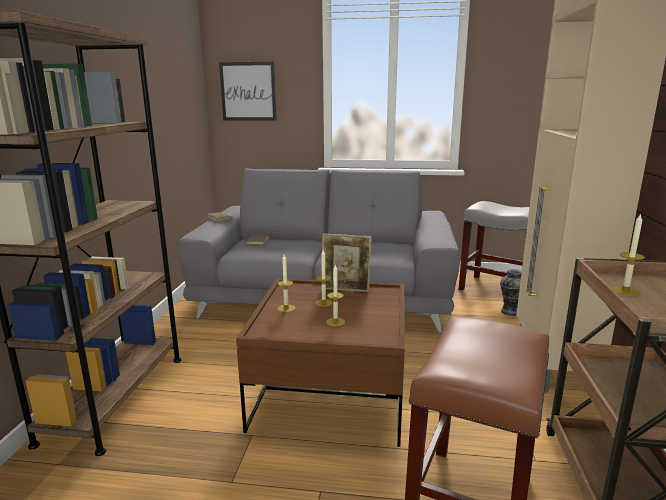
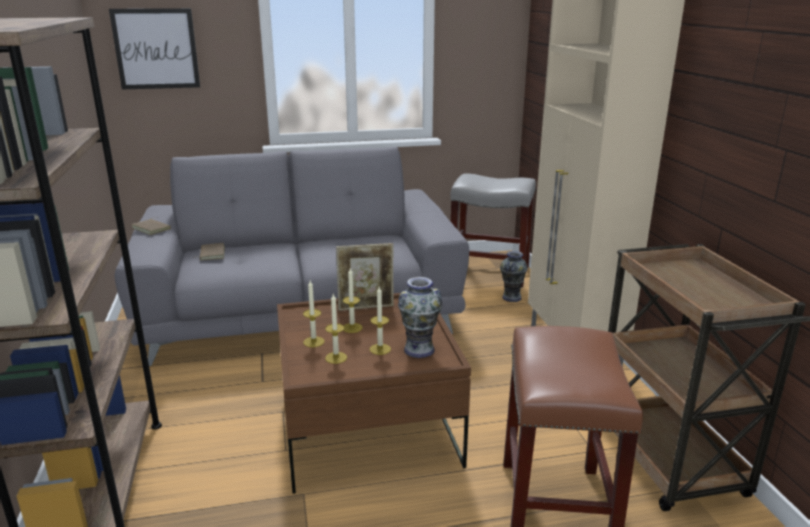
camera: 20 degrees left, 5 degrees up
(368, 327) = (419, 349): none -> vase
(625, 291) = (671, 282): candle -> candle (336, 358)

